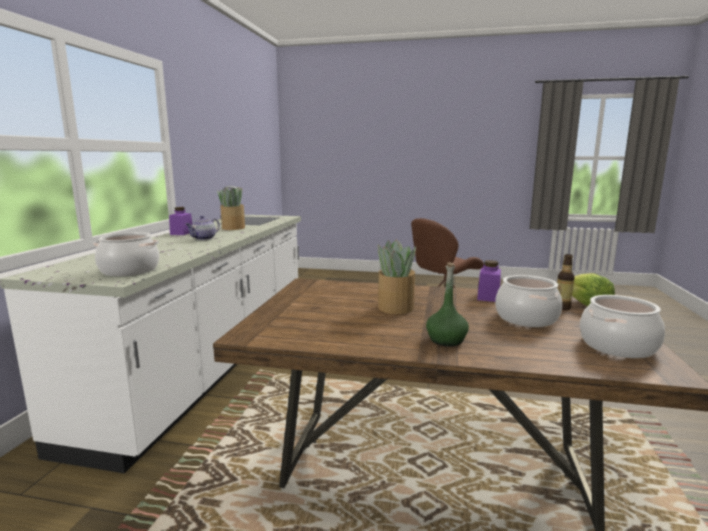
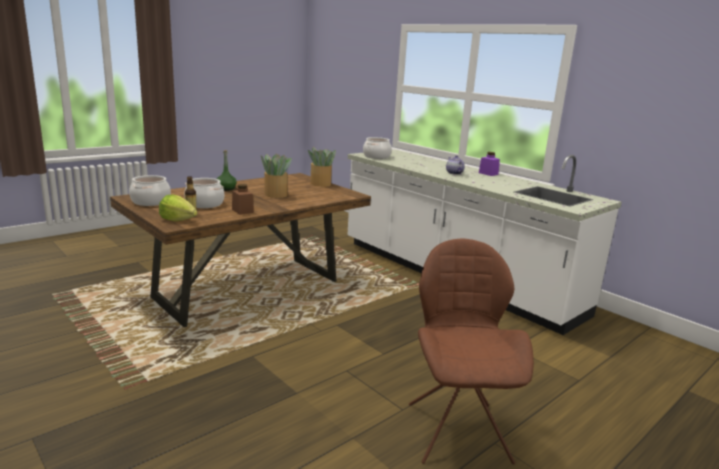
camera: 125 degrees right, 5 degrees up
(234, 228) = (502, 184): potted plant -> potted plant (320, 184)
(488, 297) = (242, 211): purple jar -> brown jar

